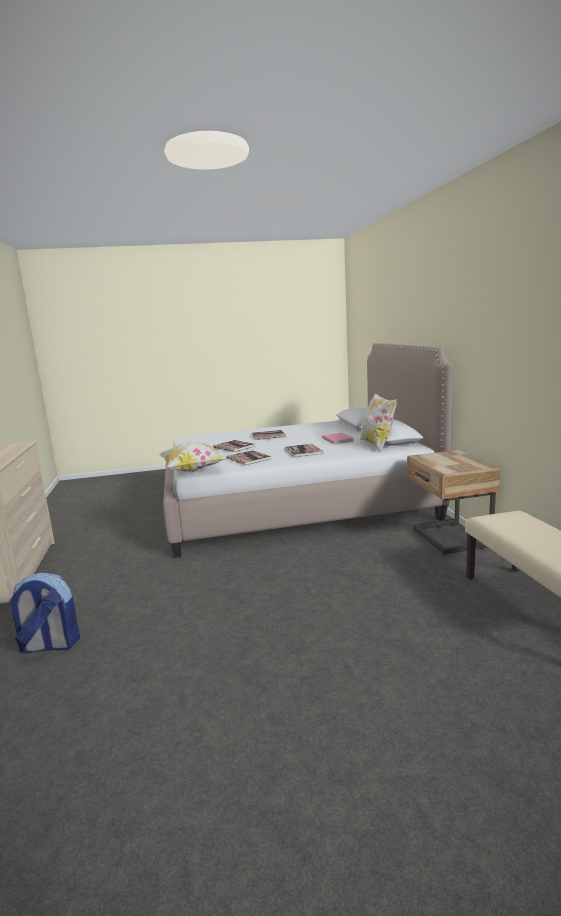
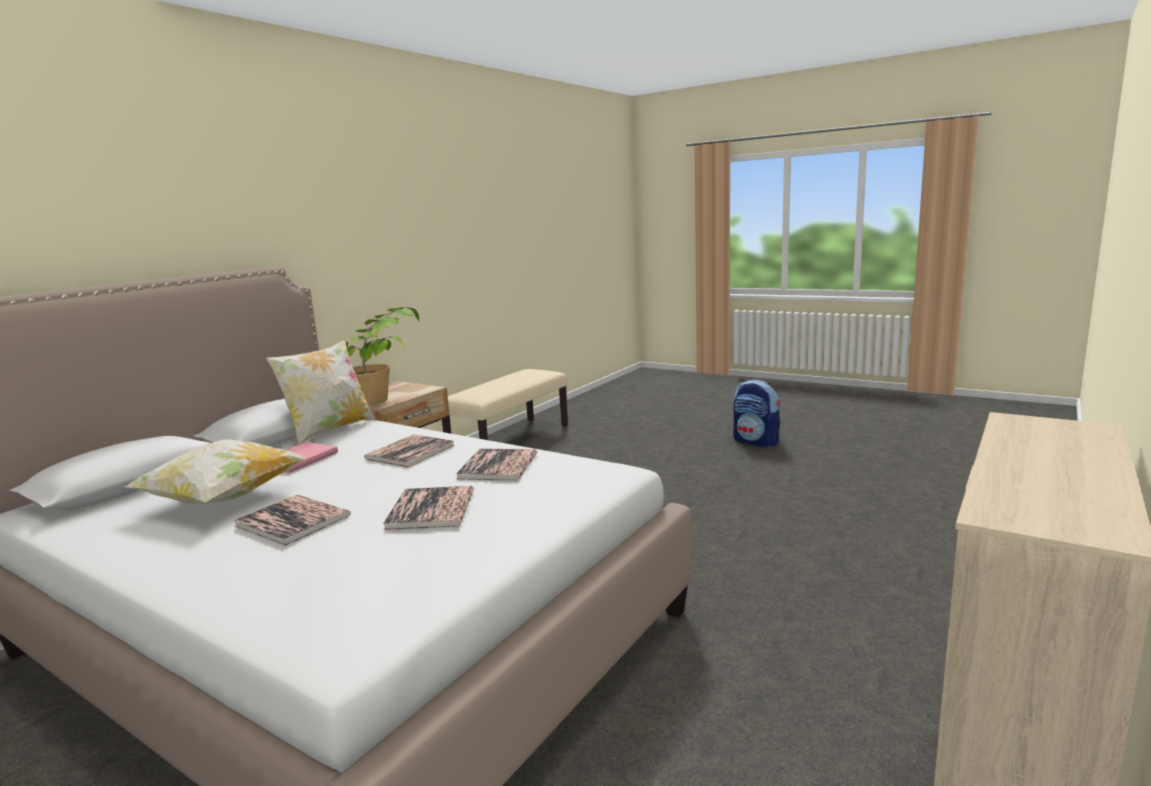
camera: 135 degrees left, 0 degrees up
(49, 645) = (907, 553): backpack -> backpack (756, 441)
(192, 470) = (615, 472): pillow -> pillow (224, 499)
(445, 460) = (385, 396): none -> potted plant

